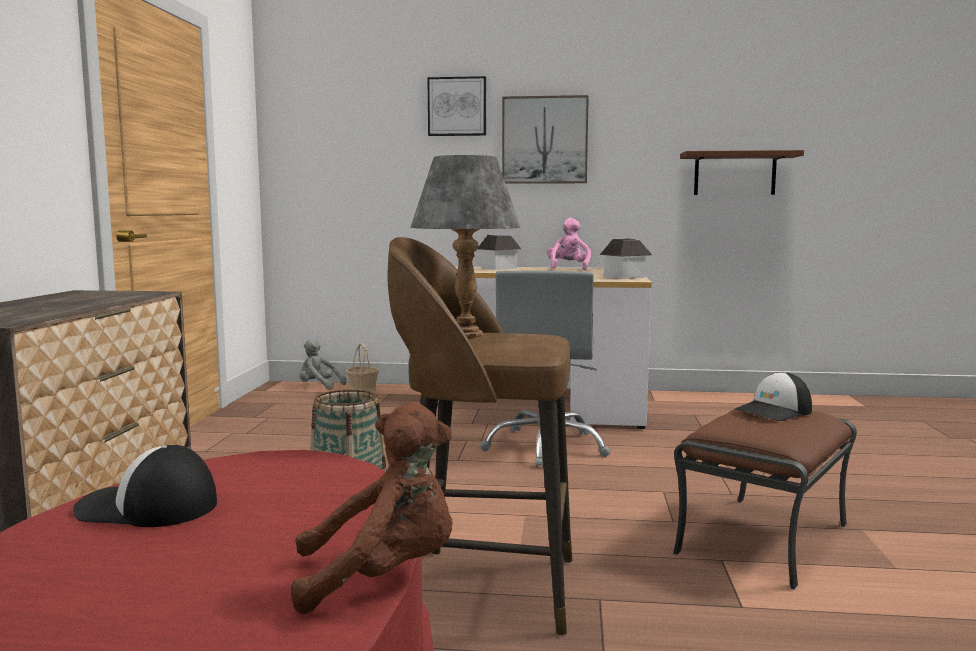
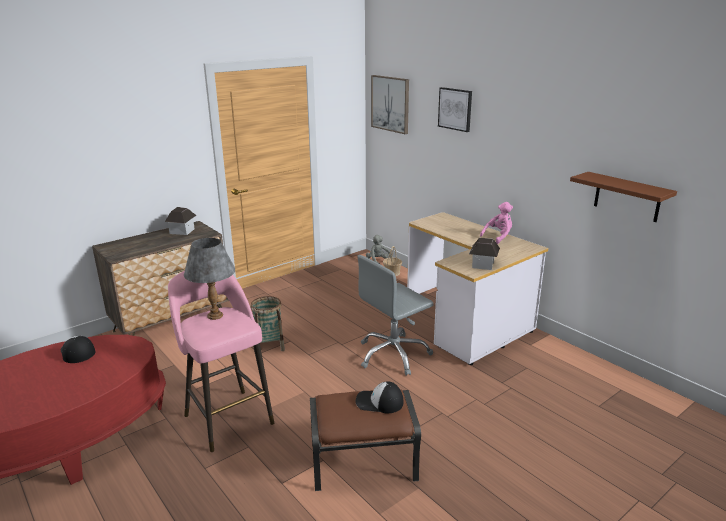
camera: 45 degrees right, 15 degrees up
(383, 577) = (59, 409): brown plush toy -> none
(484, 588) = (227, 418): brown stool -> pink stool
(499, 268) = (459, 225): toy house -> toy house (182, 231)
(544, 140) = (502, 142): picture -> picture (390, 104)

